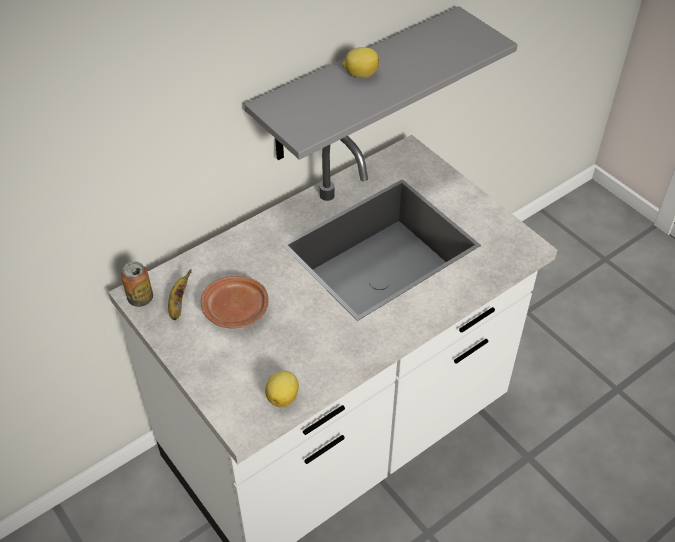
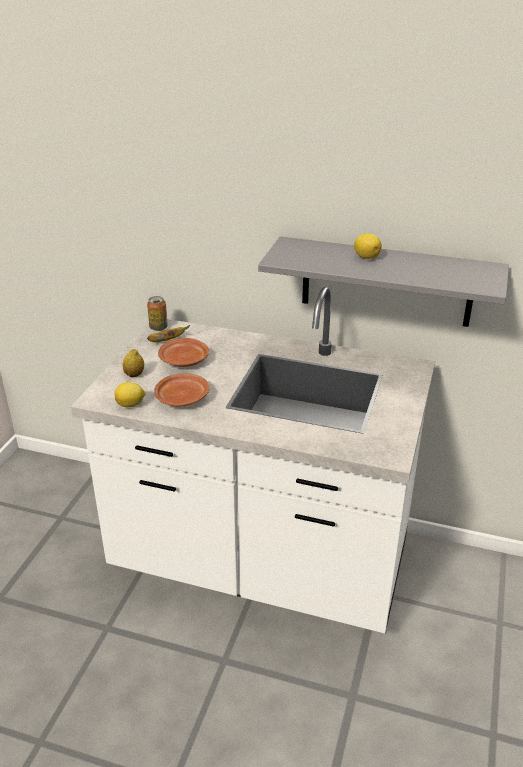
camera: 55 degrees right, 15 degrees down
(224, 367) = (134, 375): none -> lemon
(309, 346) = (182, 398): none -> brown plate

